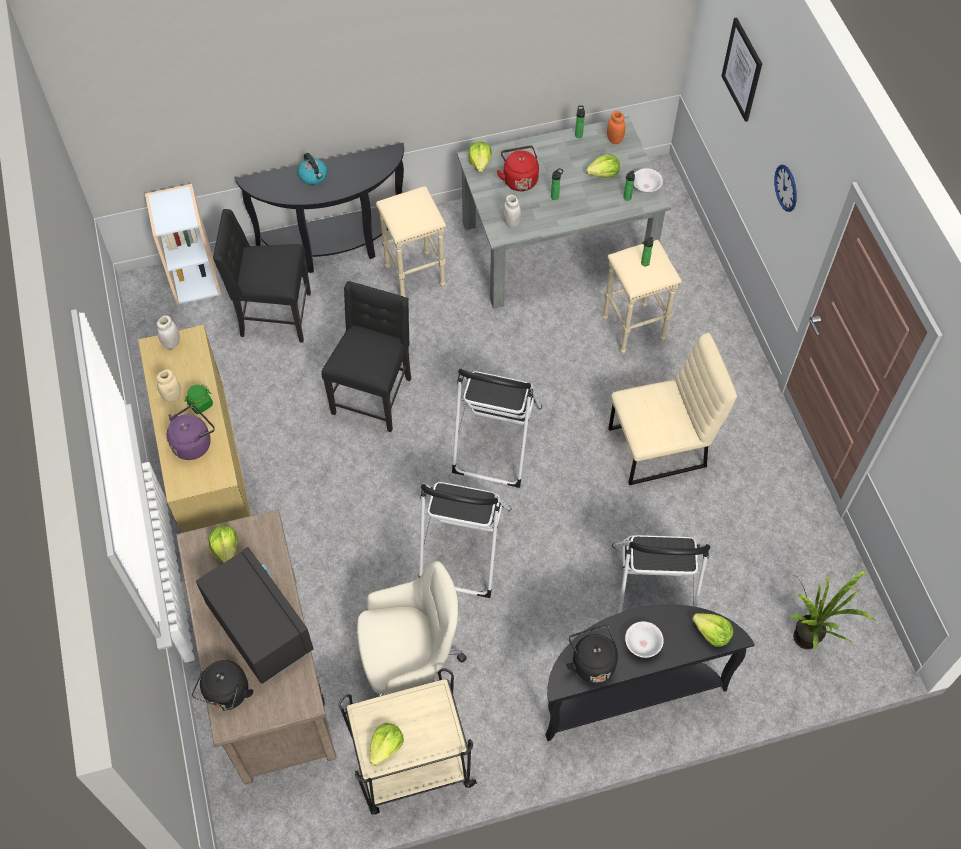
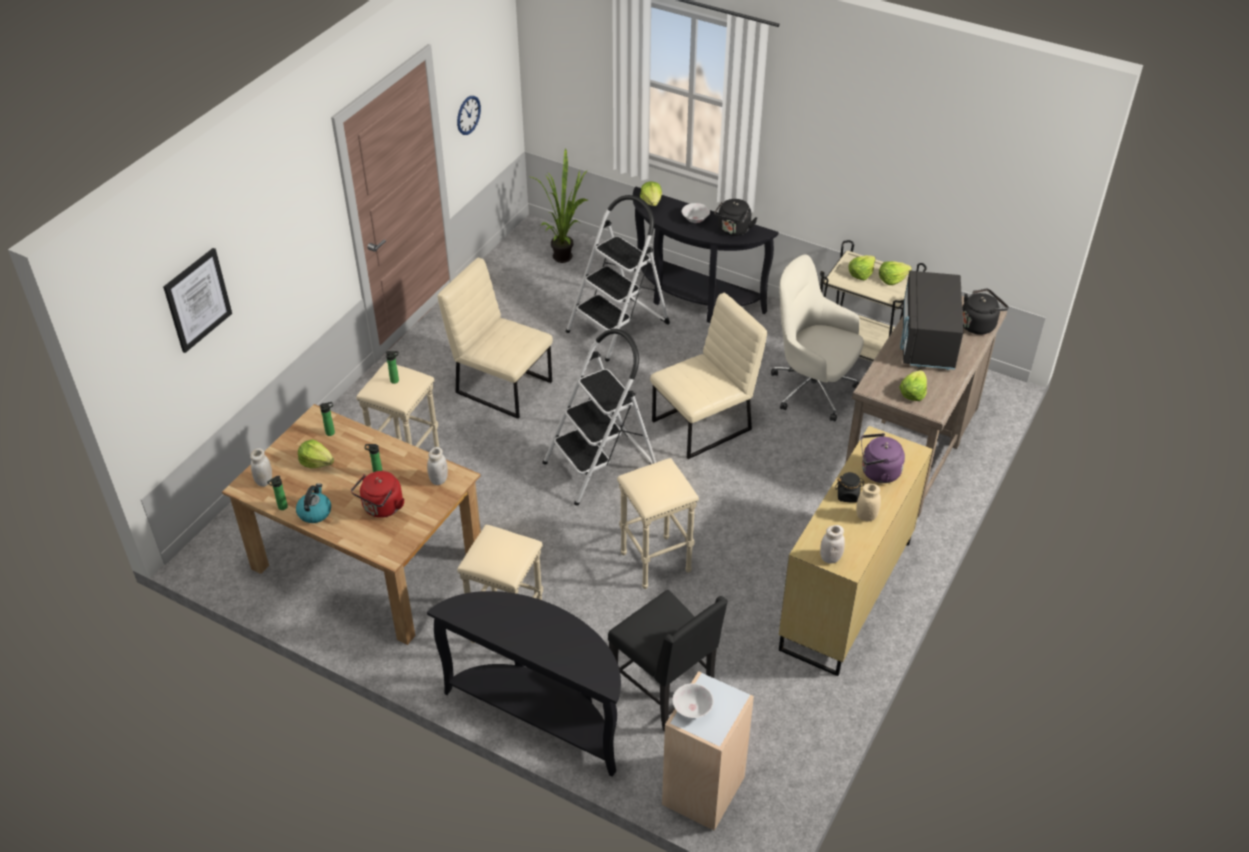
camera: 135 degrees left, 15 degrees down
(200, 404) = (848, 495): green jar -> black jar
(313, 176) = (543, 642): kettle -> kettle (315, 512)
(373, 395) = (654, 561): black chair -> beige stool
(463, 548) = (704, 424): step ladder -> beige chair
(480, 163) = (390, 546): lettuce -> lettuce (861, 273)
(557, 245) = (366, 561): grey dining table -> brown dining table
(614, 139) = (264, 481): orange jar -> white jar
(646, 187) = (306, 429): white bowl -> white bowl (692, 709)
(786, 188) = (292, 254): wall clock -> wall clock (468, 115)

